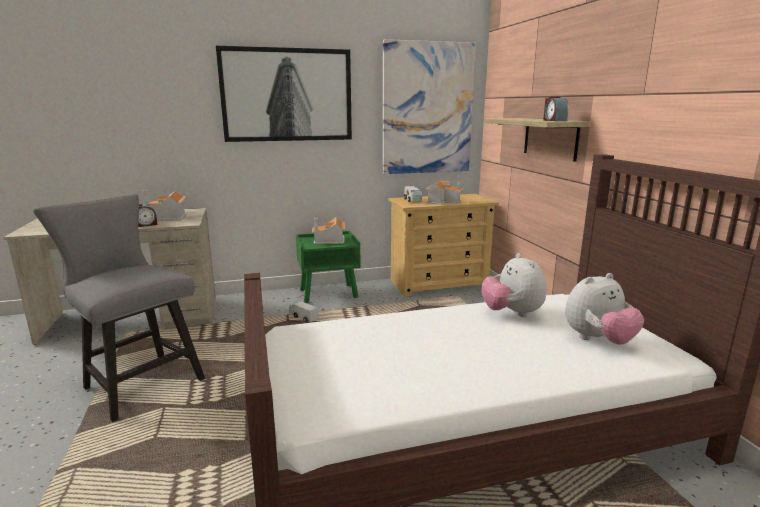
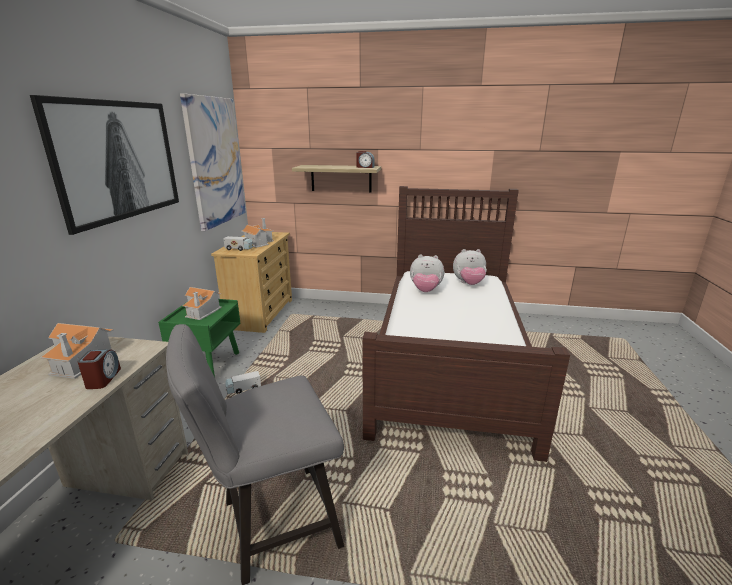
camera: 65 degrees left, 5 degrees up
(598, 340) = (468, 284): plush toy -> plush toy turned 90 degrees clockwise

